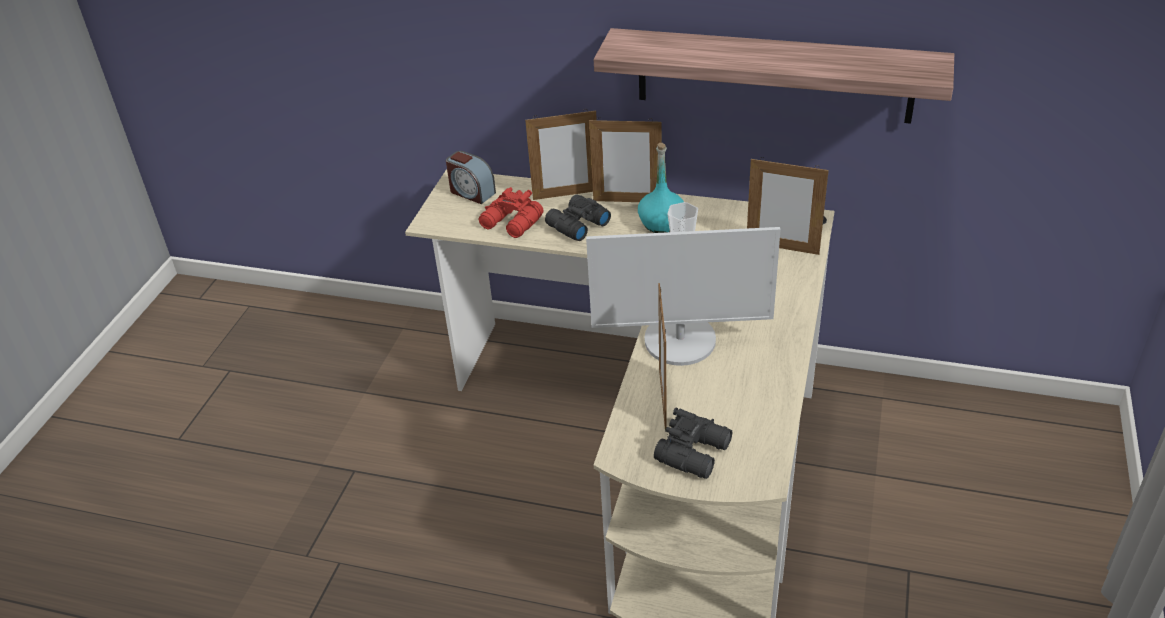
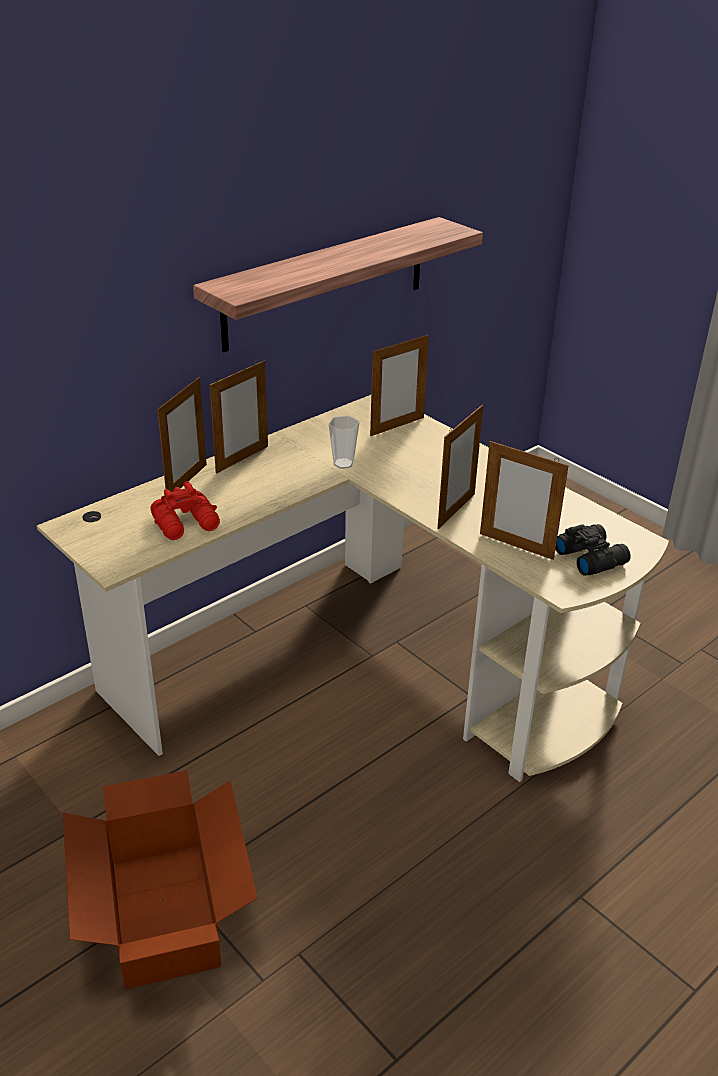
camera: 60 degrees left, 5 degrees down
(329, 476) = (166, 912): none -> cardboard box
(471, 192) = (103, 525): alarm clock -> none
(576, 225) = (239, 494): black binoculars -> none
(662, 223) = (296, 457): turquoise bottle -> none
(680, 341) = (456, 511): monitor -> picture frame

